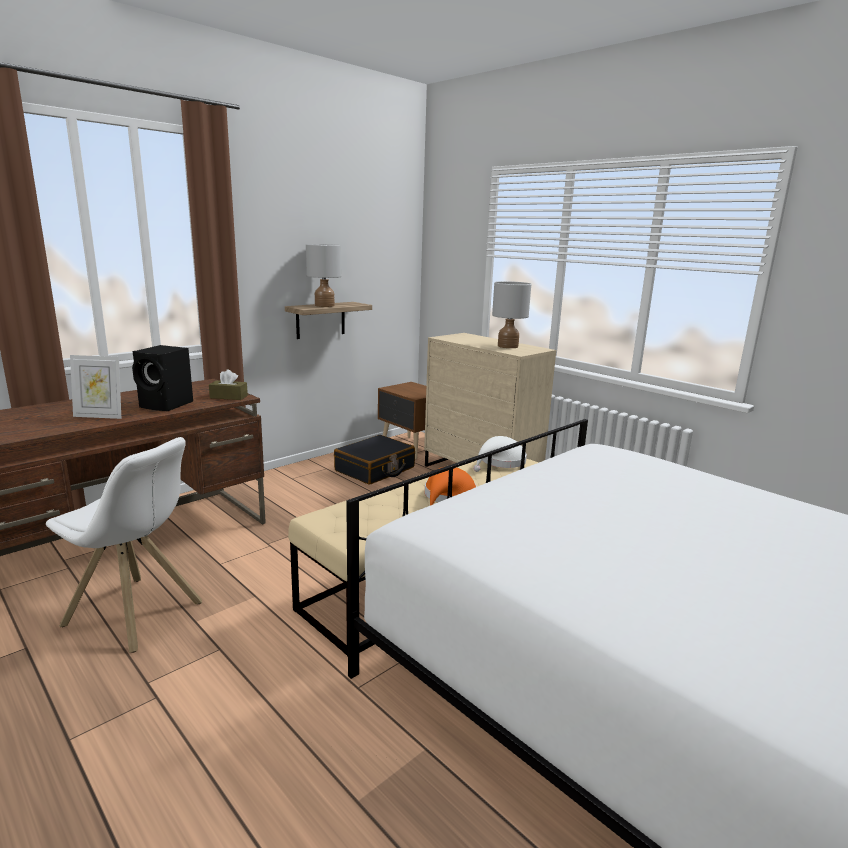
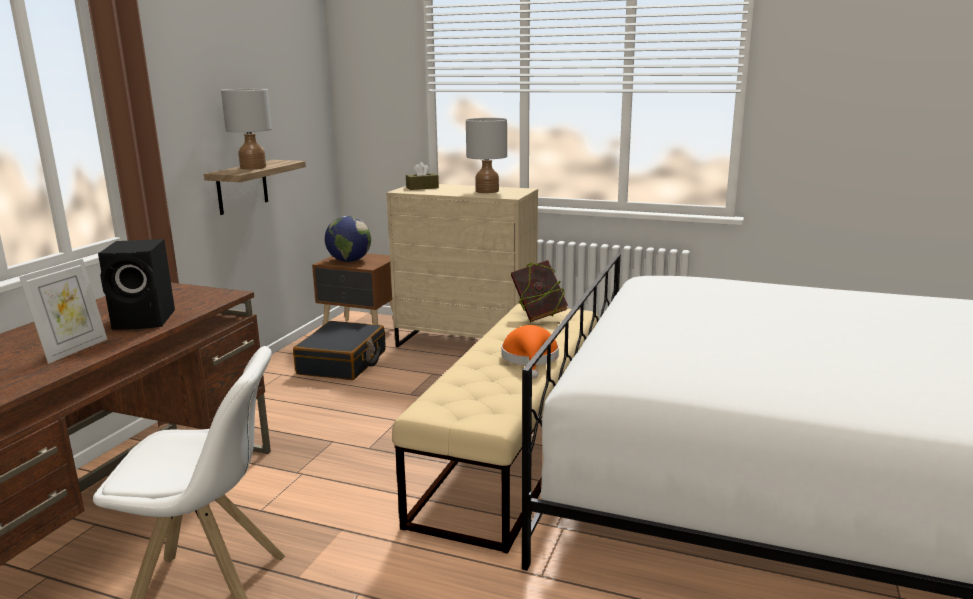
camera: 25 degrees left, 0 degrees up
(100, 416) = (73, 350): picture frame -> picture frame turned 45 degrees counterclockwise
(228, 397) = (211, 297): brown tissue box -> brown tissue box (422, 188)
(406, 390) = (349, 261): none -> globe
(500, 462) = (538, 316): white hat -> book

